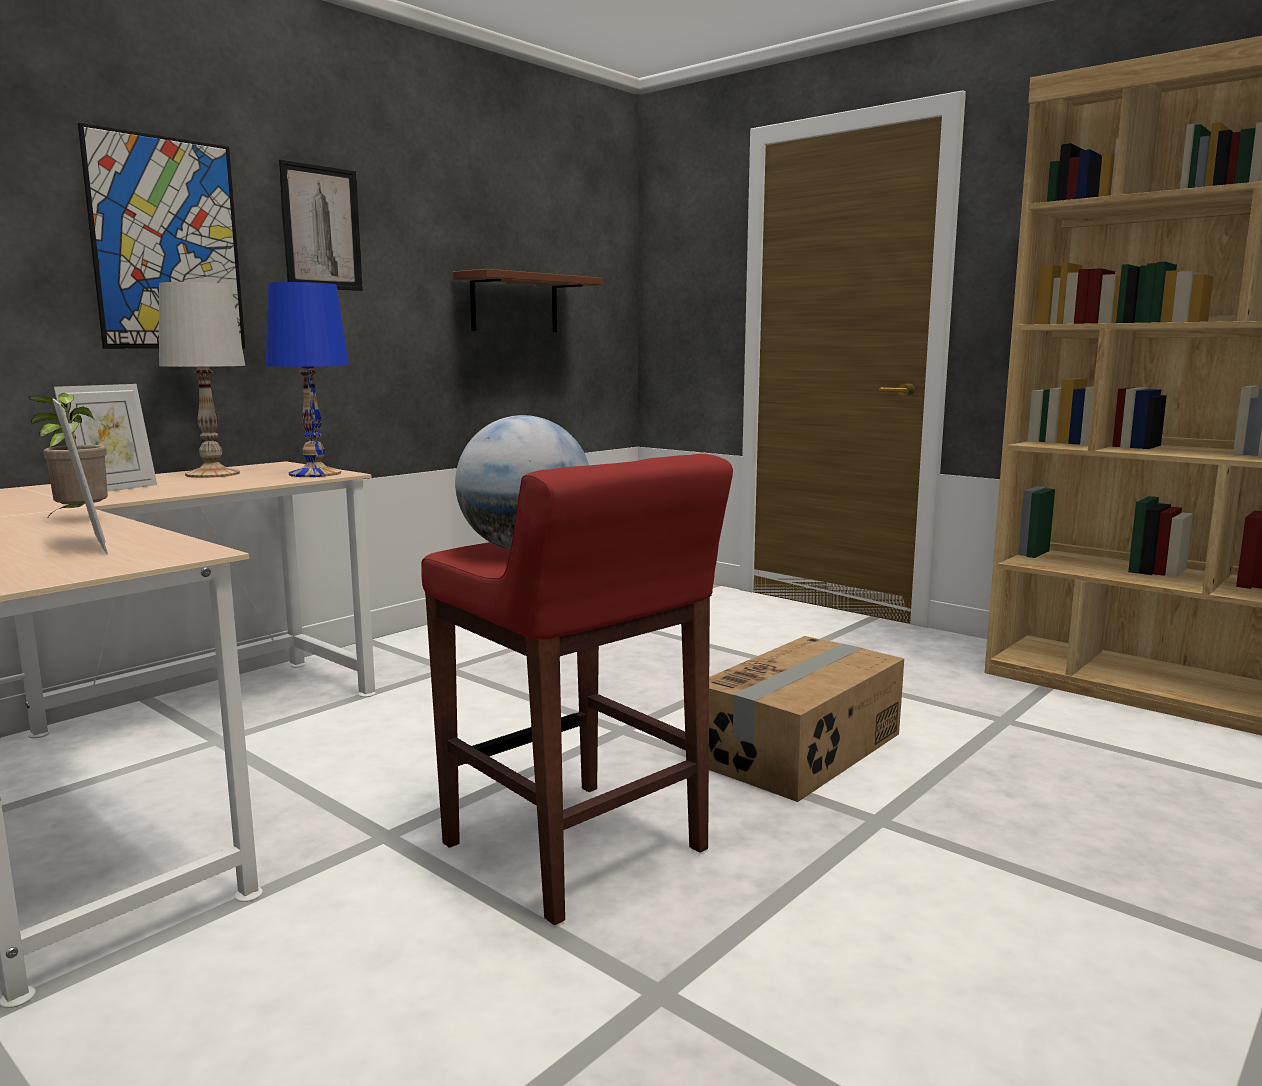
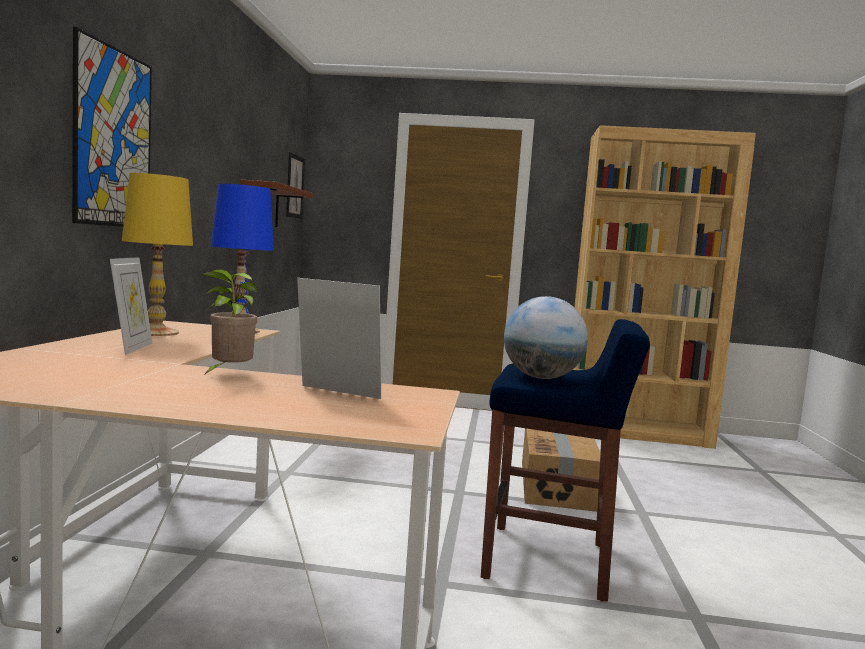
camera: 35 degrees left, 5 degrees down
(213, 474) = (156, 332): white table lamp -> yellow table lamp
(321, 228) = (187, 138): picture -> picture (294, 186)
(577, 850) = (549, 561): red stool -> blue stool

